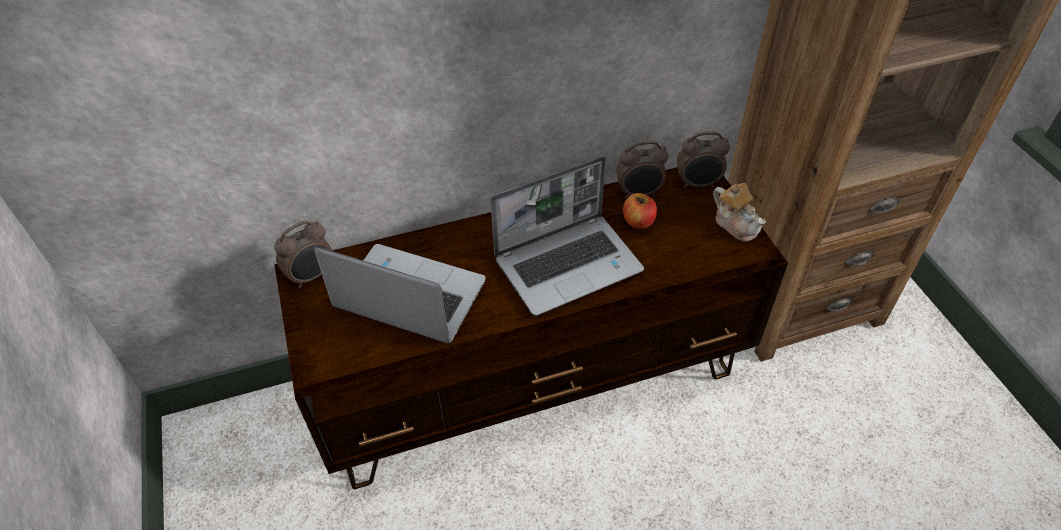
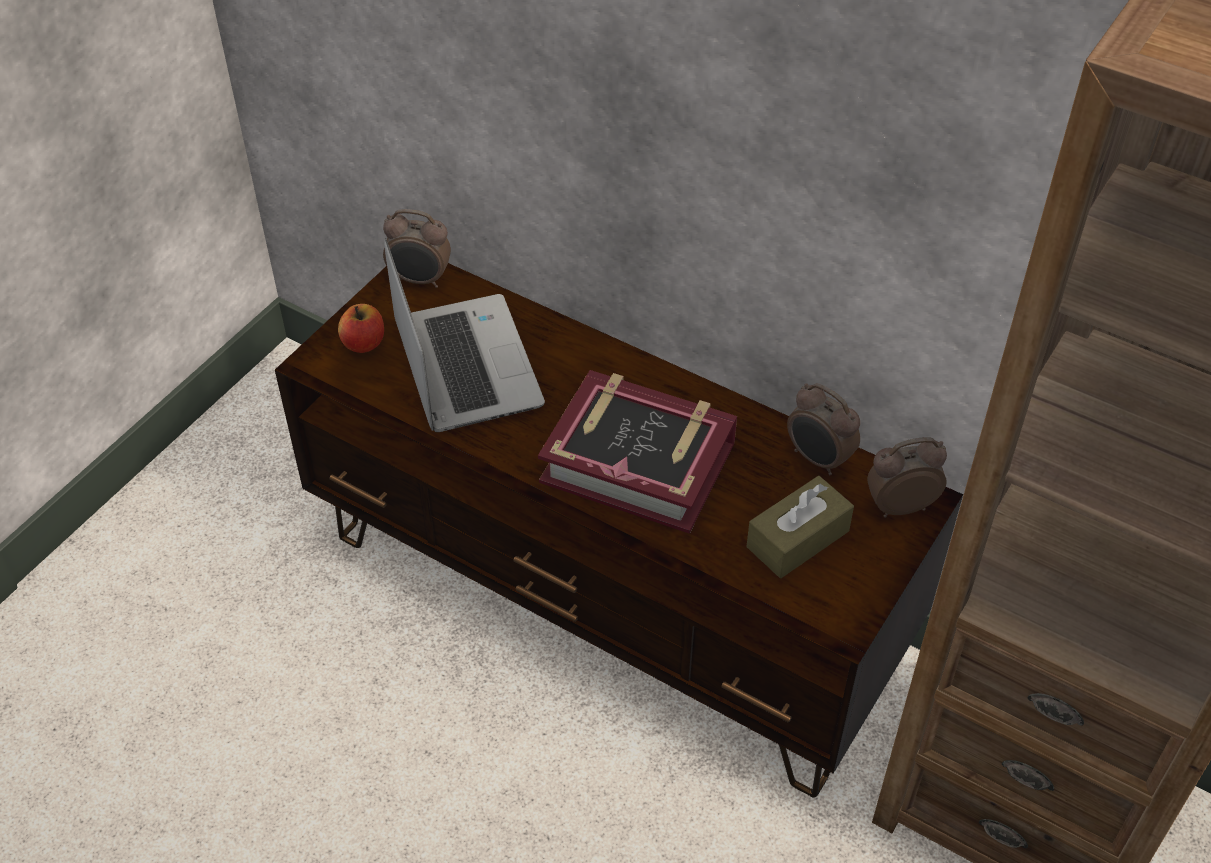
camera: 50 degrees right, 0 degrees up
(569, 264) = (638, 462): laptop -> book
(638, 221) = (770, 484): apple -> apple (364, 343)
(685, 234) = (797, 539): none -> brown tissue box
(698, 184) = (899, 505): alarm clock -> alarm clock turned 120 degrees clockwise
(736, 224) = (868, 579): teapot -> none

